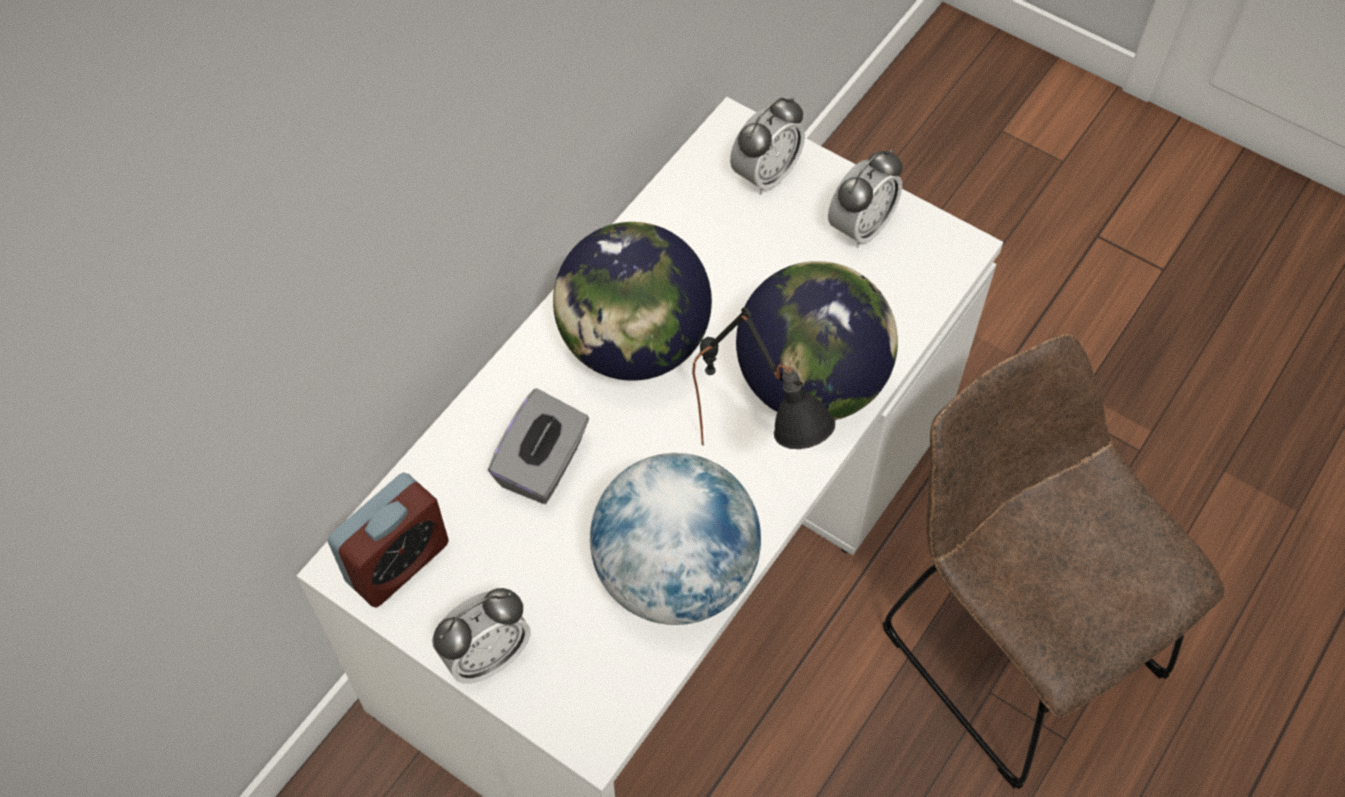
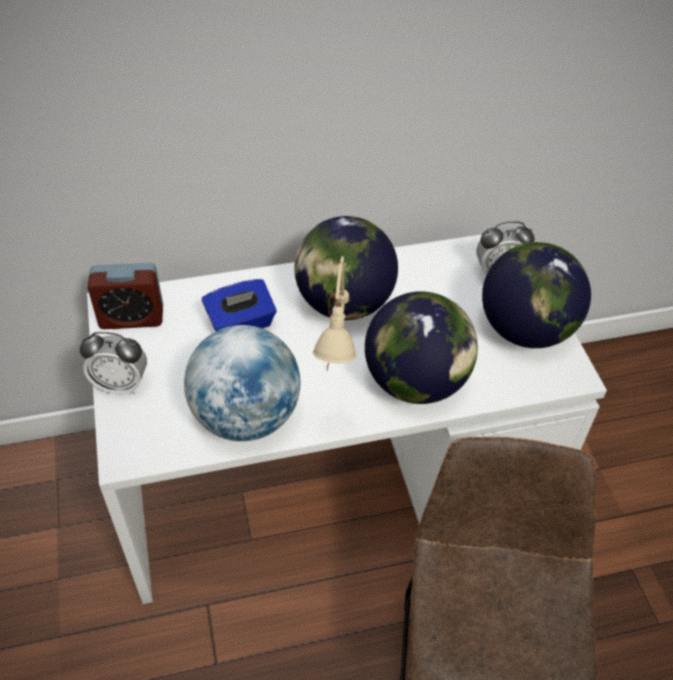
camera: 40 degrees right, 10 degrees down
(543, 464) = (241, 324): grey tissue box -> blue tissue box
(754, 476) = (336, 402): black table lamp -> beige table lamp
(860, 227) = (526, 329): alarm clock -> globe

